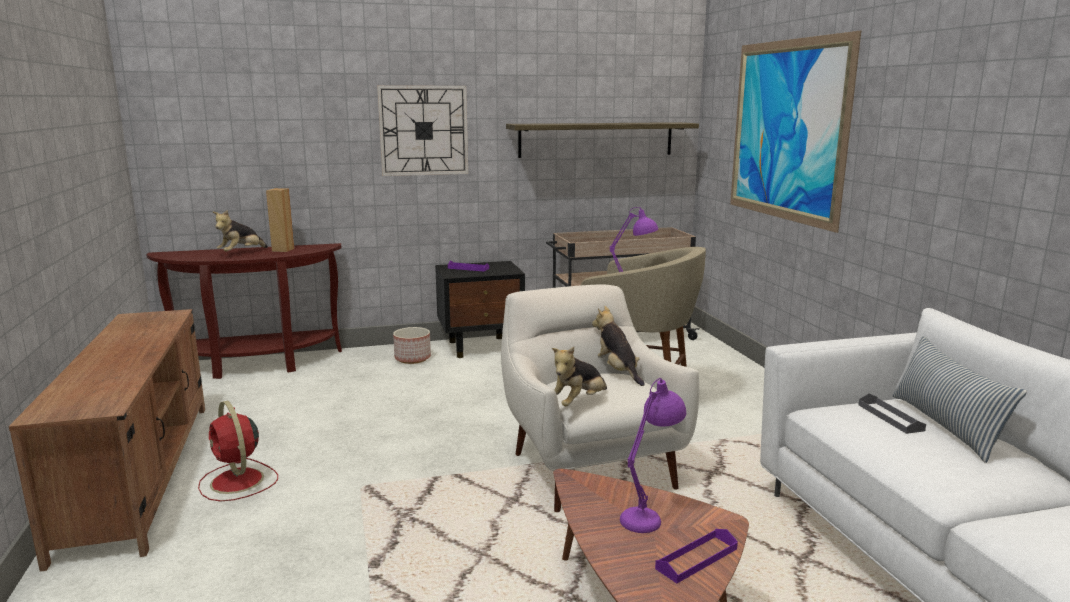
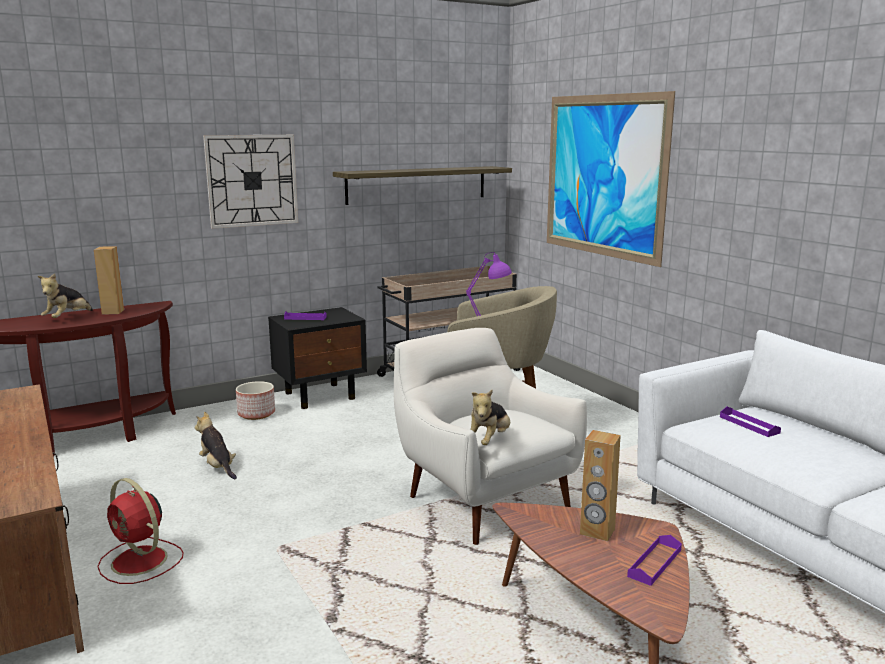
camera: 15 degrees left, 0 degrees up
(617, 371) = (504, 408): plush toy -> plush toy (218, 467)
(651, 514) = (597, 532): purple table lamp -> brown speaker
(890, 417) = (749, 425): grey tray -> purple tray
(945, 426) = (792, 427): pillow -> none

